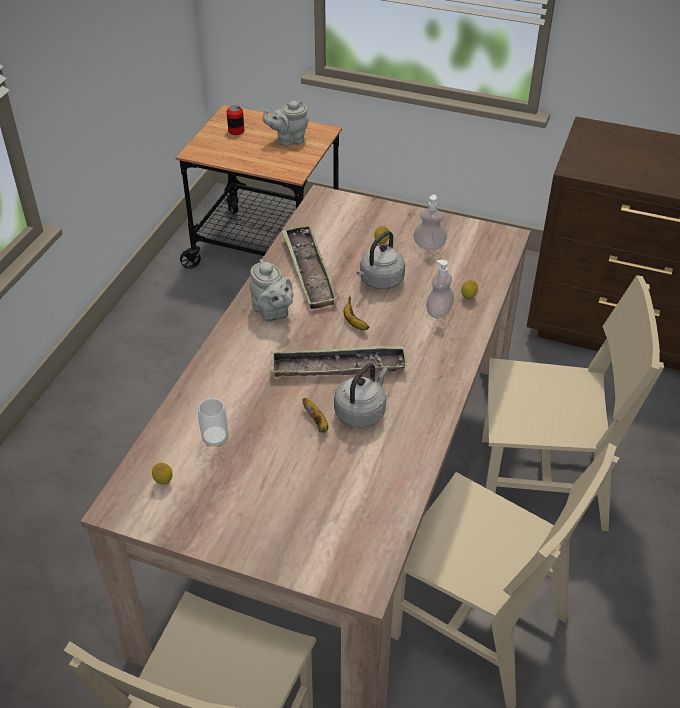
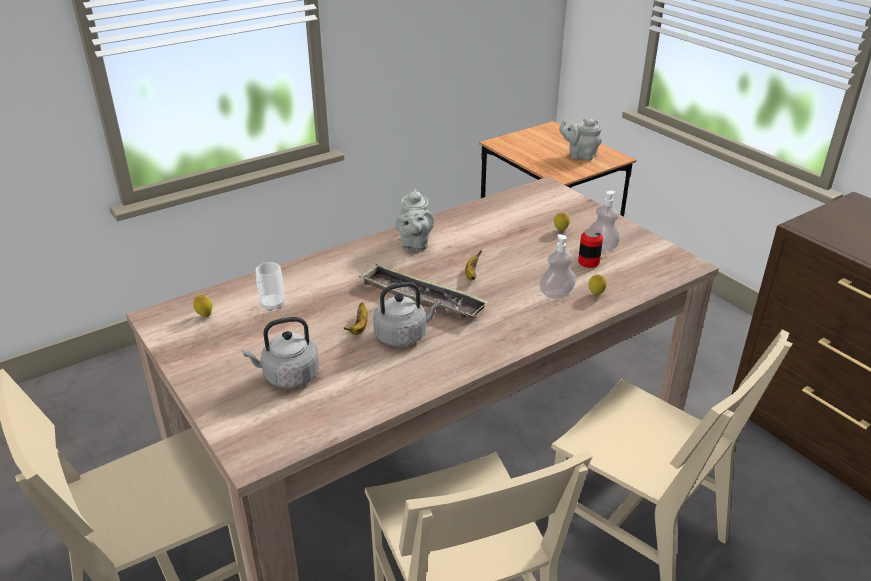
camera: 35 degrees right, 10 degrees down
(236, 131) = (543, 139): can -> can (588, 262)
(309, 271) = (476, 228): tray -> none
(380, 281) = (528, 255): grey kettle -> grey kettle (288, 376)

